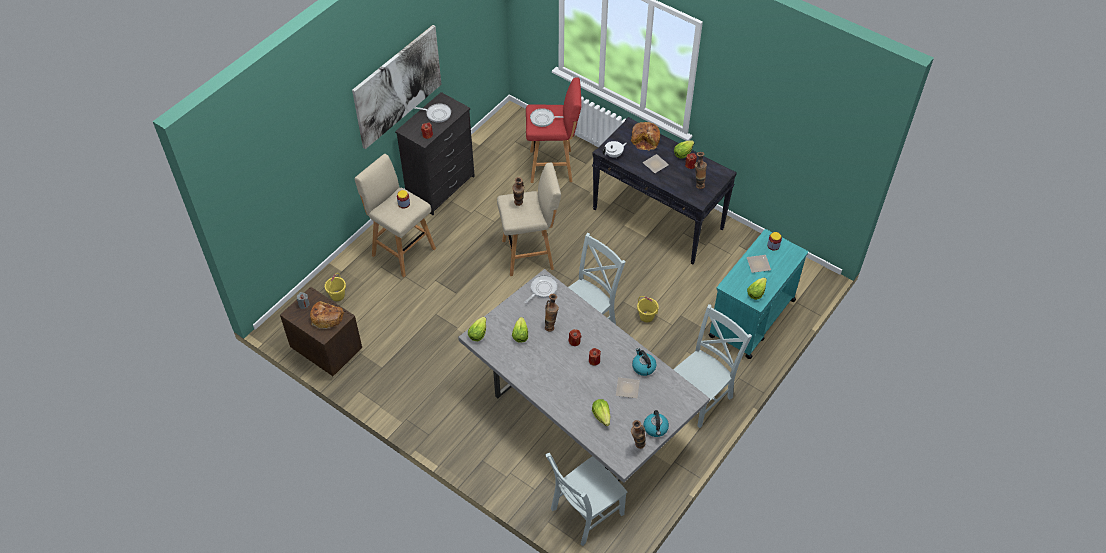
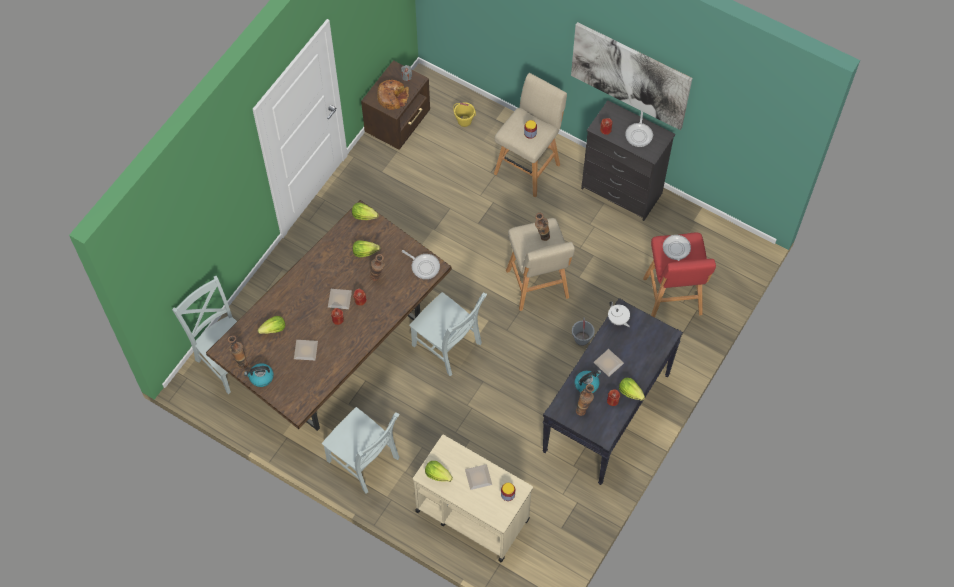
camera: 85 degrees right, 10 degrees up
(573, 357) = (340, 300): none -> plate
(579, 414) = (338, 348): grey dining table -> brown dining table
(586, 228) = (582, 339): none -> grey bucket
(643, 367) = (332, 364): kettle -> kettle (587, 384)
(646, 140) = (647, 352): bread -> none
(646, 316) = (464, 406): yellow bucket -> none
(751, 318) = (471, 514): turquoise cart -> beige cart

